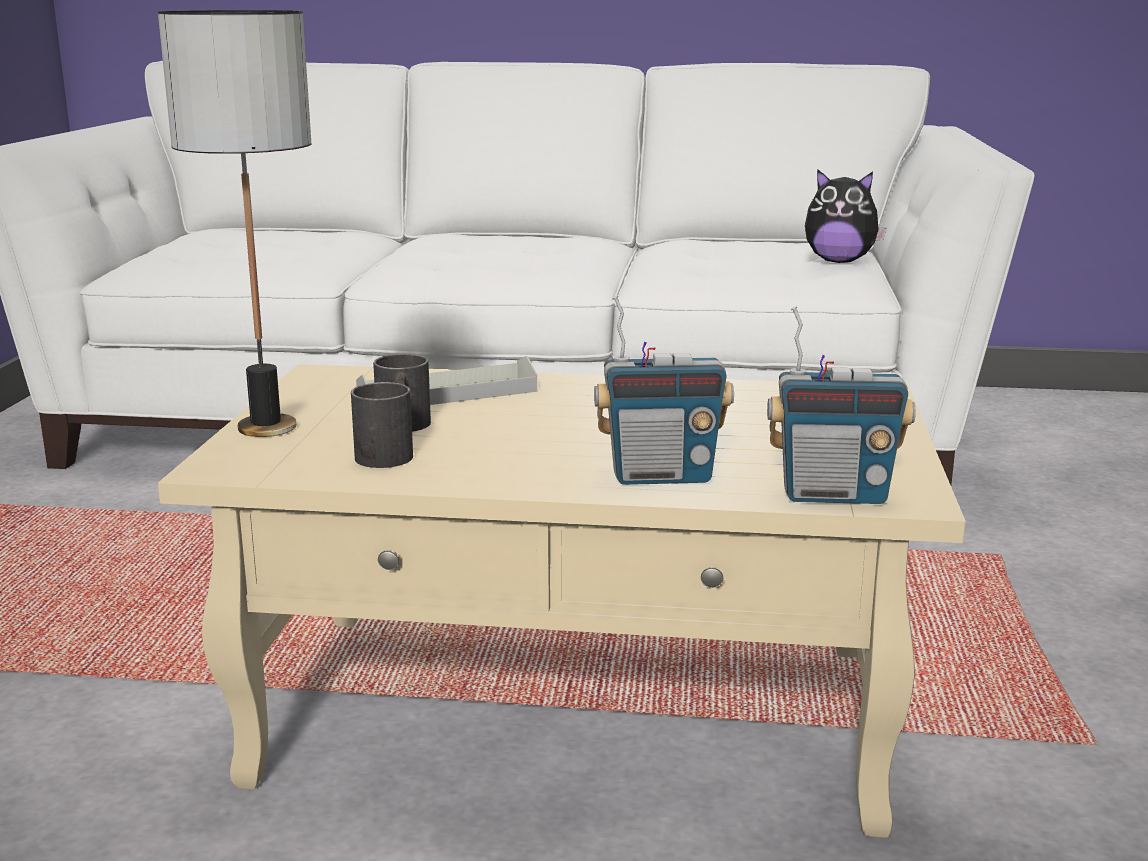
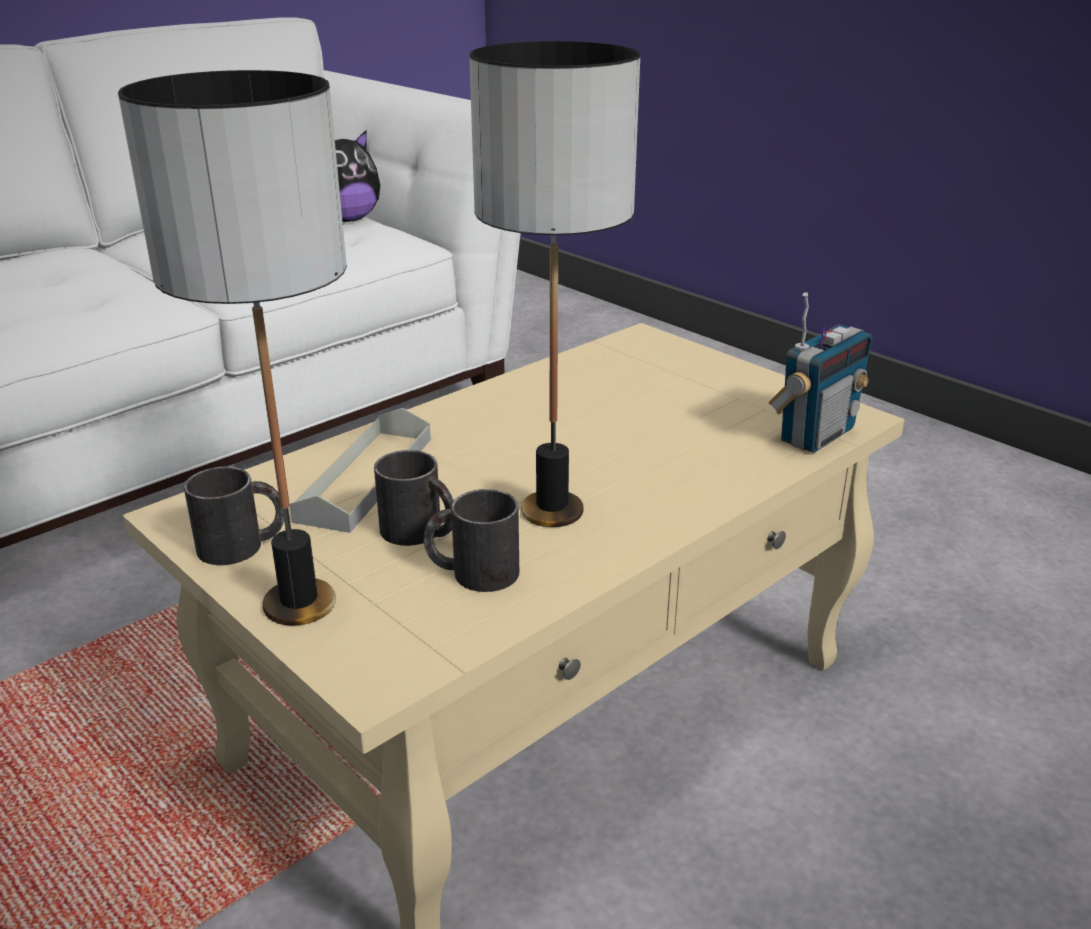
camera: 50 degrees left, 10 degrees up
(310, 396) = (243, 545): none -> black mug
(504, 450) = (554, 511): none -> table lamp
(661, 476) = (703, 475): radio -> none

